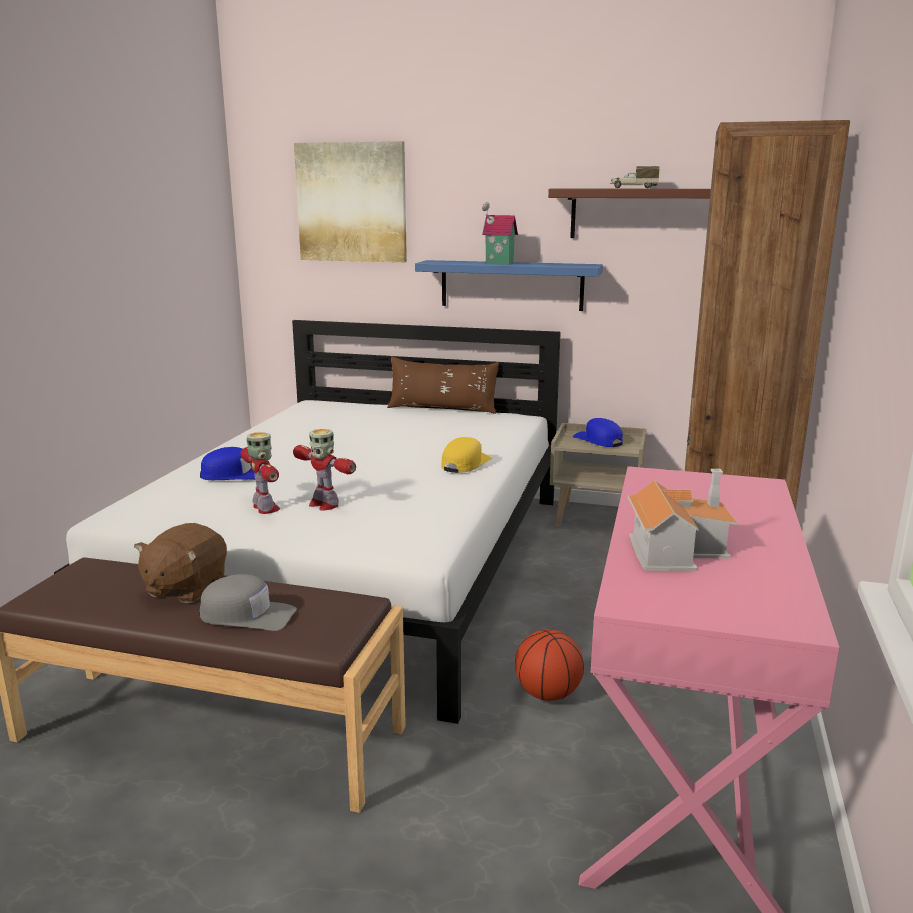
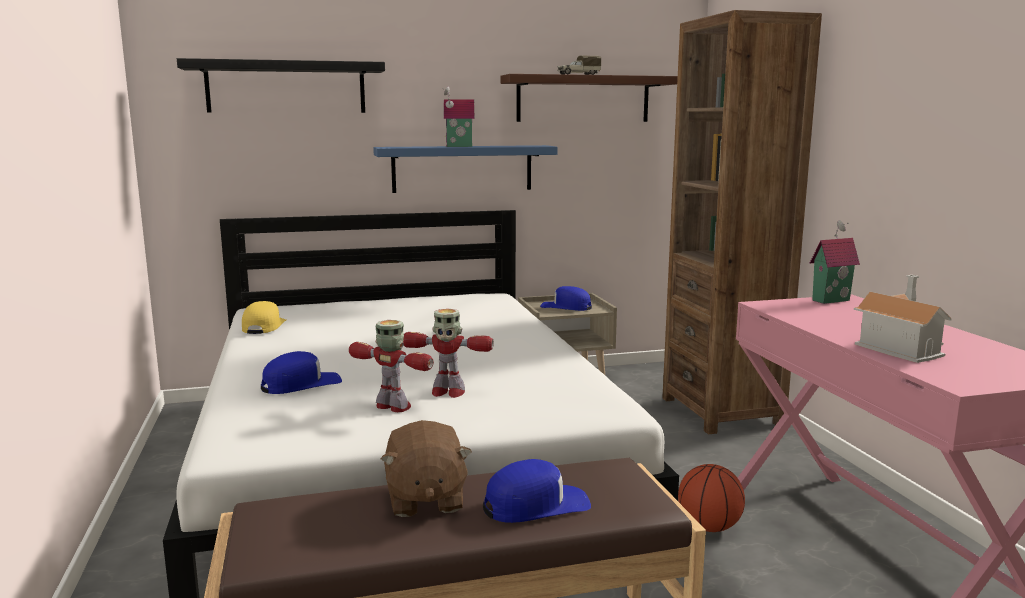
camera: 30 degrees left, 5 degrees down
(247, 615) = (536, 505): grey cap -> blue cap
(352, 202) = (286, 87): picture -> black shelf
(442, 409) = (407, 298): brown pillow -> none
(465, 463) = (515, 336): yellow cap -> yellow cap (263, 326)
(736, 481) = (829, 300): none -> toy house

